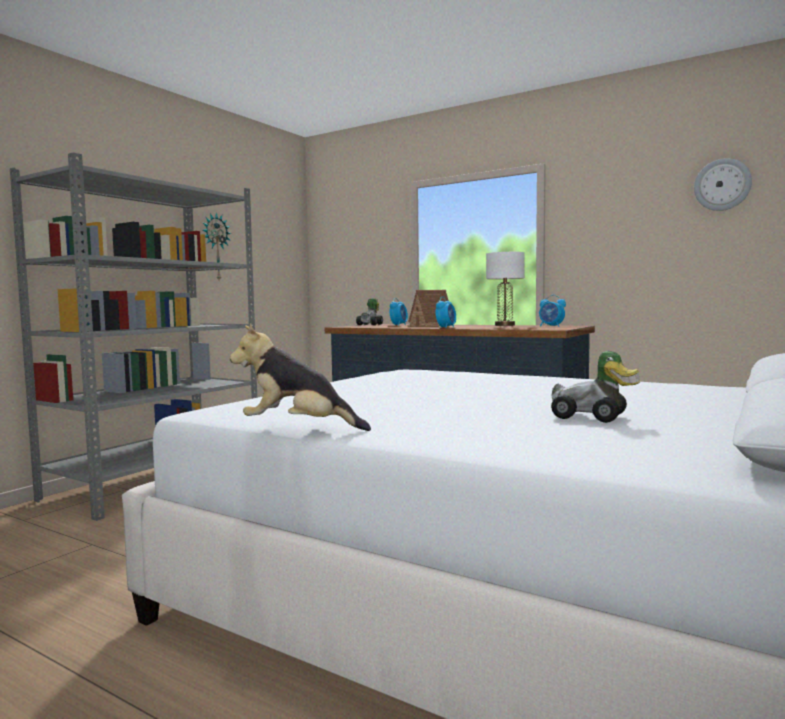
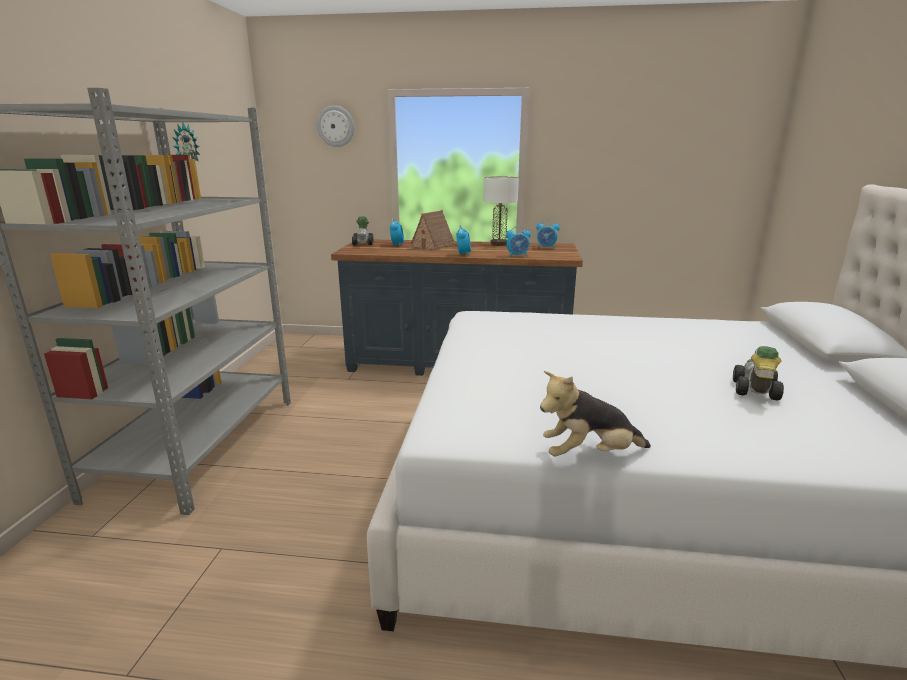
camera: 25 degrees left, 15 degrees up
(500, 328) = (517, 256): none -> alarm clock
(592, 417) = (754, 391): toy car -> toy car turned 105 degrees clockwise
(722, 185) = (677, 126): wall clock -> wall clock (335, 126)

